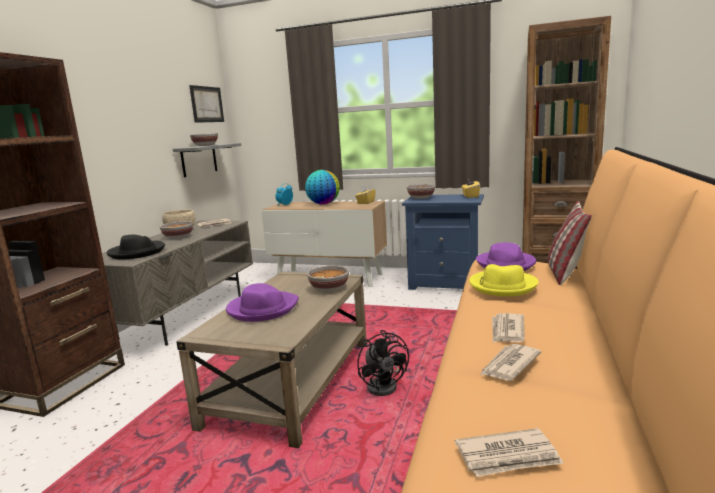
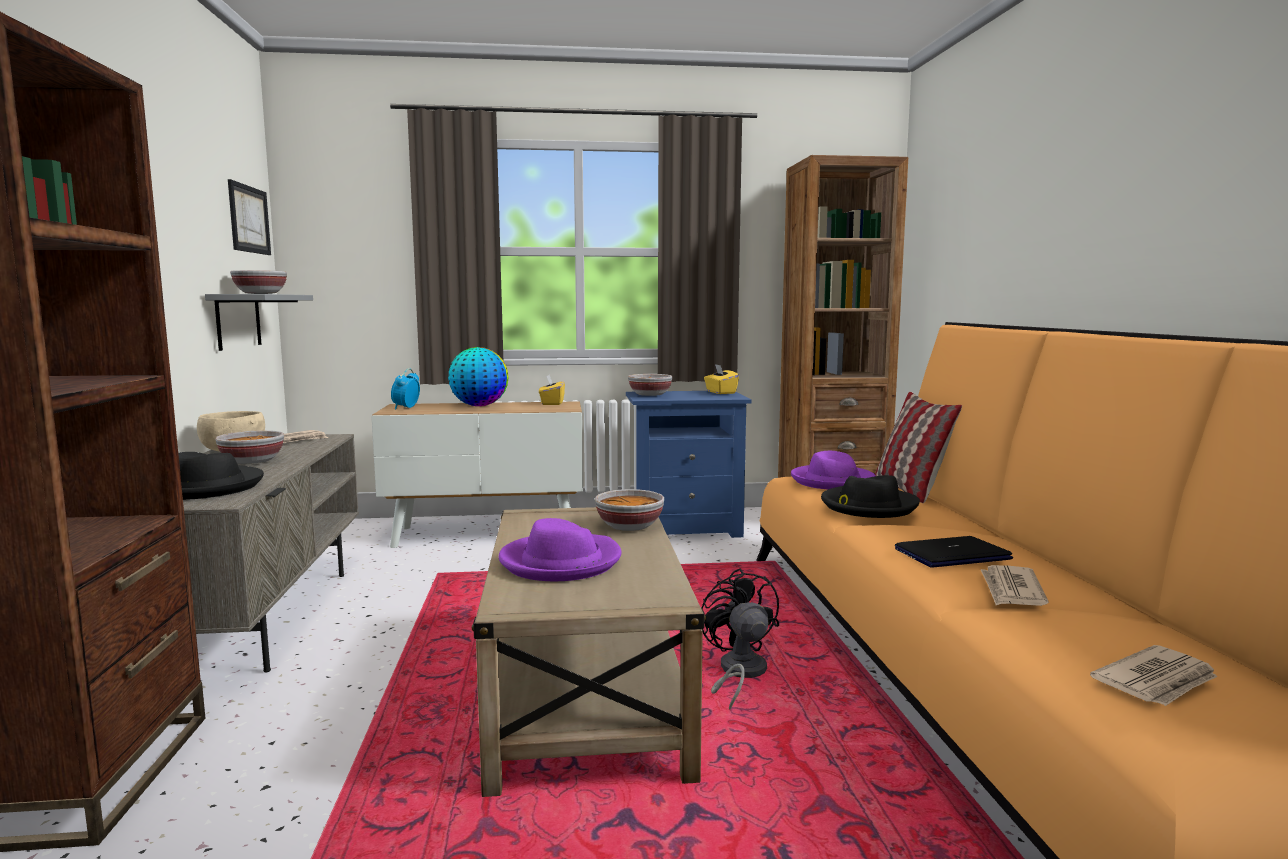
camera: 25 degrees left, 5 degrees down
(385, 385) = (738, 674): black fan -> black fan turned 150 degrees counterclockwise
(502, 286) = (868, 506): yellow hat -> black hat
(507, 330) = (952, 554): newspaper -> laptop

